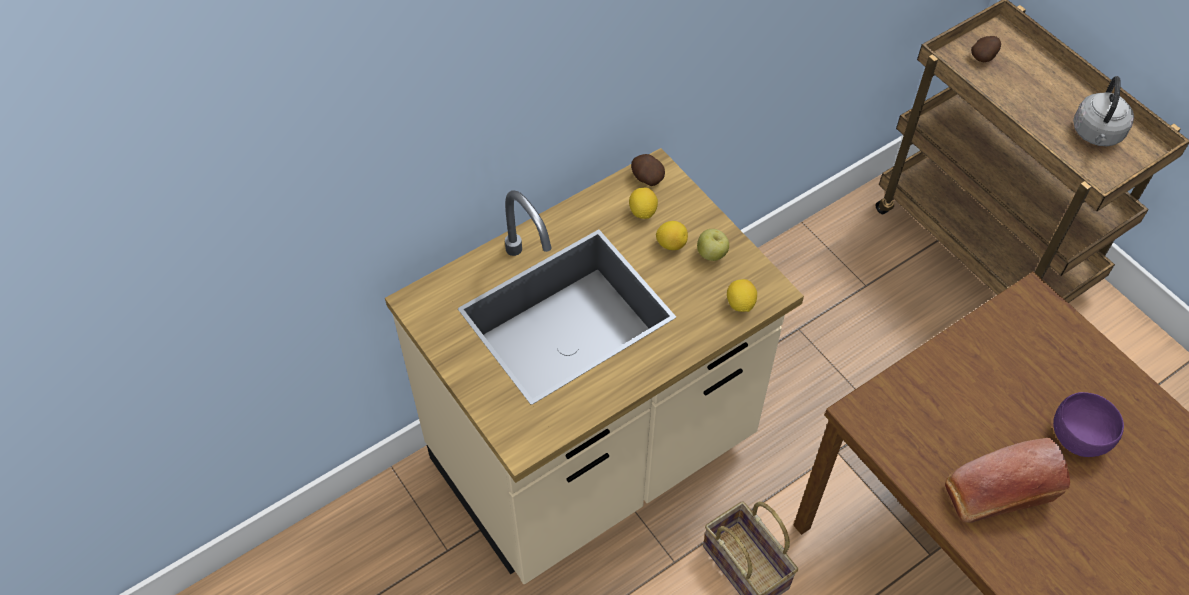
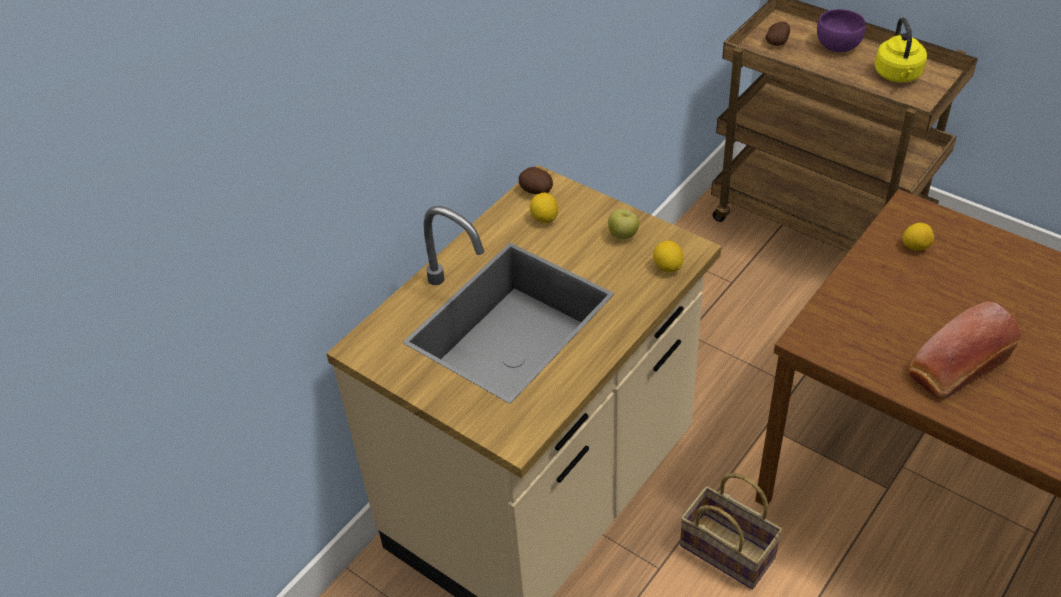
camera: 15 degrees left, 10 degrees down
(671, 244) = (582, 237): lemon -> lemon (915, 246)
(1078, 436) = (1001, 303): purple bowl -> purple bowl (837, 45)
(1096, 134) = (898, 75): grey kettle -> yellow kettle

